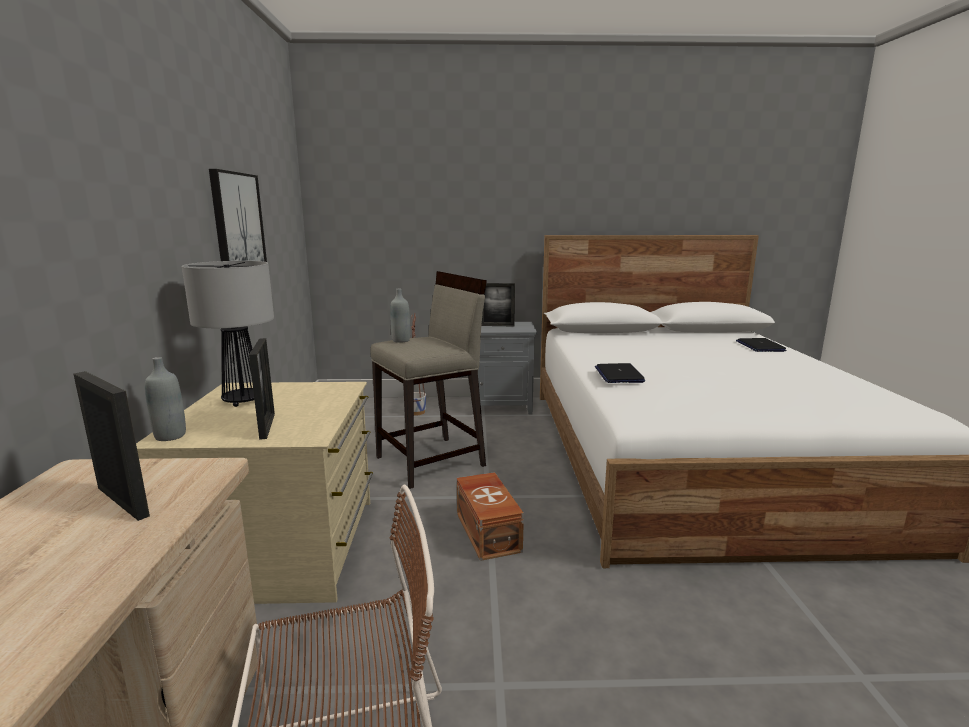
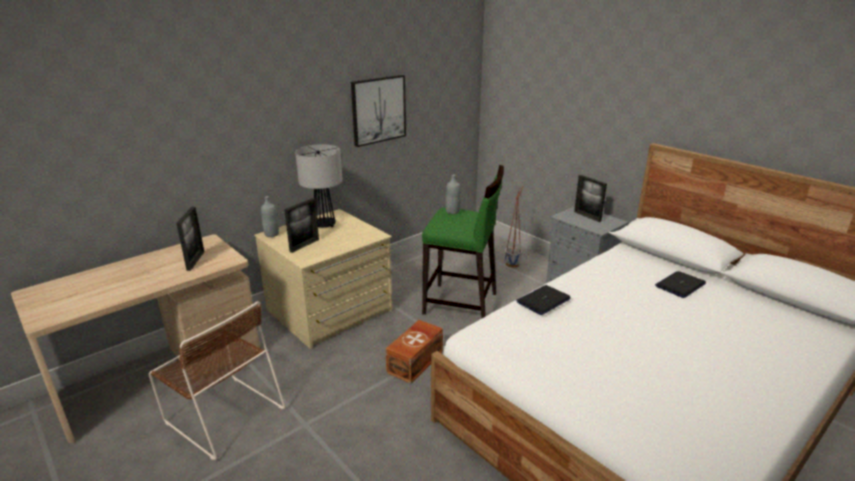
camera: 50 degrees right, 10 degrees up
(432, 461) = (461, 304): beige stool -> green stool
(760, 346) = (787, 342): laptop -> laptop (680, 285)

